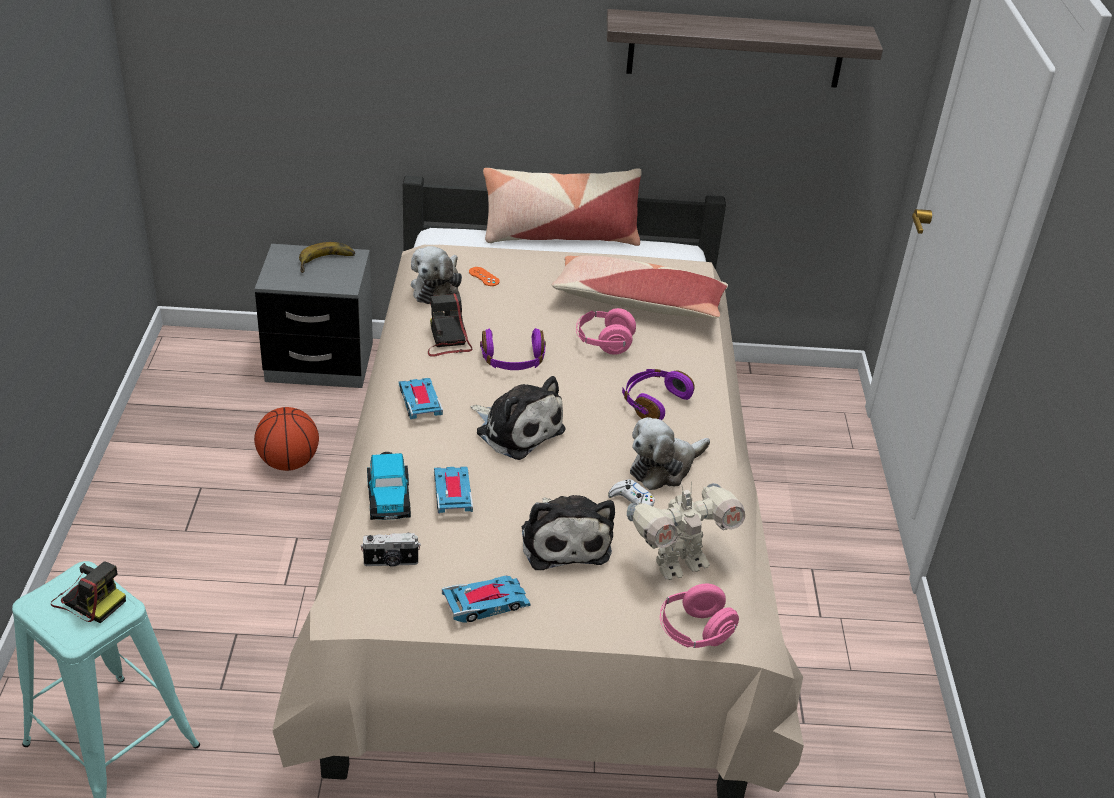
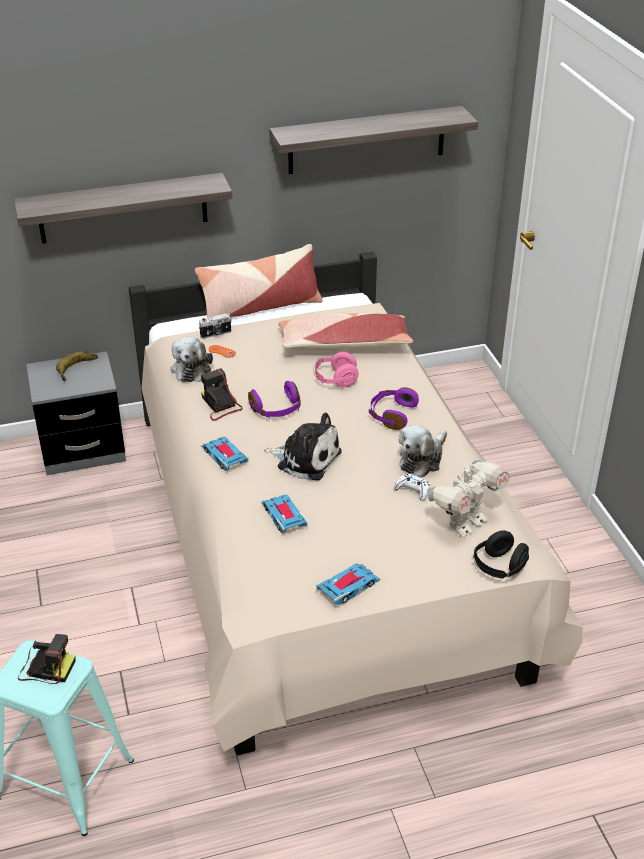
camera: 15 degrees left, 0 degrees up
(289, 462) = (97, 532): basketball -> none
(389, 499) = (239, 532): toy car -> none
(391, 562) = (266, 577): camera -> camera (216, 334)
(410, 76) = (123, 208): none -> shelf
(564, 540) = (380, 528): plush toy -> none
(695, 632) = (499, 567): pink headphones -> black headphones

